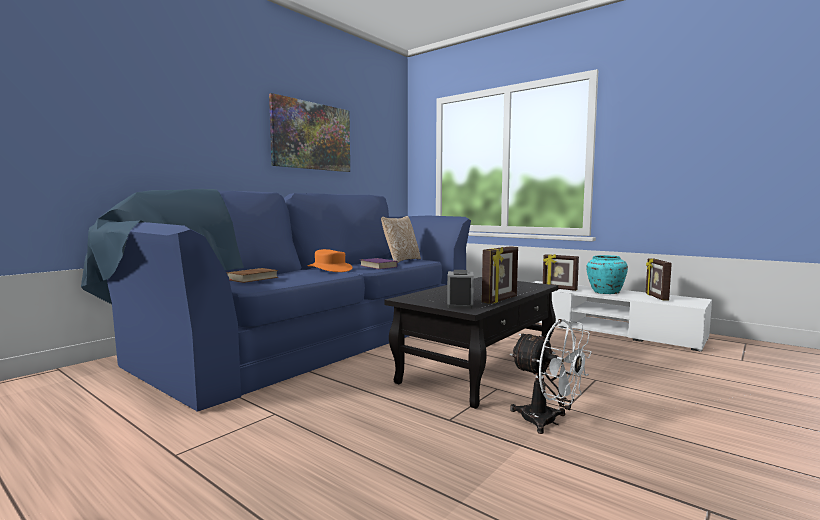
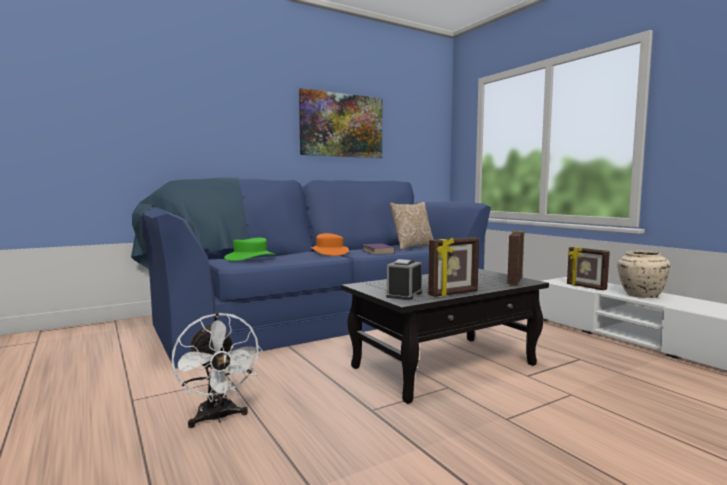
camera: 20 degrees right, 0 degrees up
(252, 278) = (250, 257): brown book -> green hat
(548, 422) = (471, 430): white fan -> white fan (217, 418)
(604, 292) = (640, 295): turquoise vase -> beige vase
(656, 297) = (705, 306): picture frame -> picture frame (514, 281)

